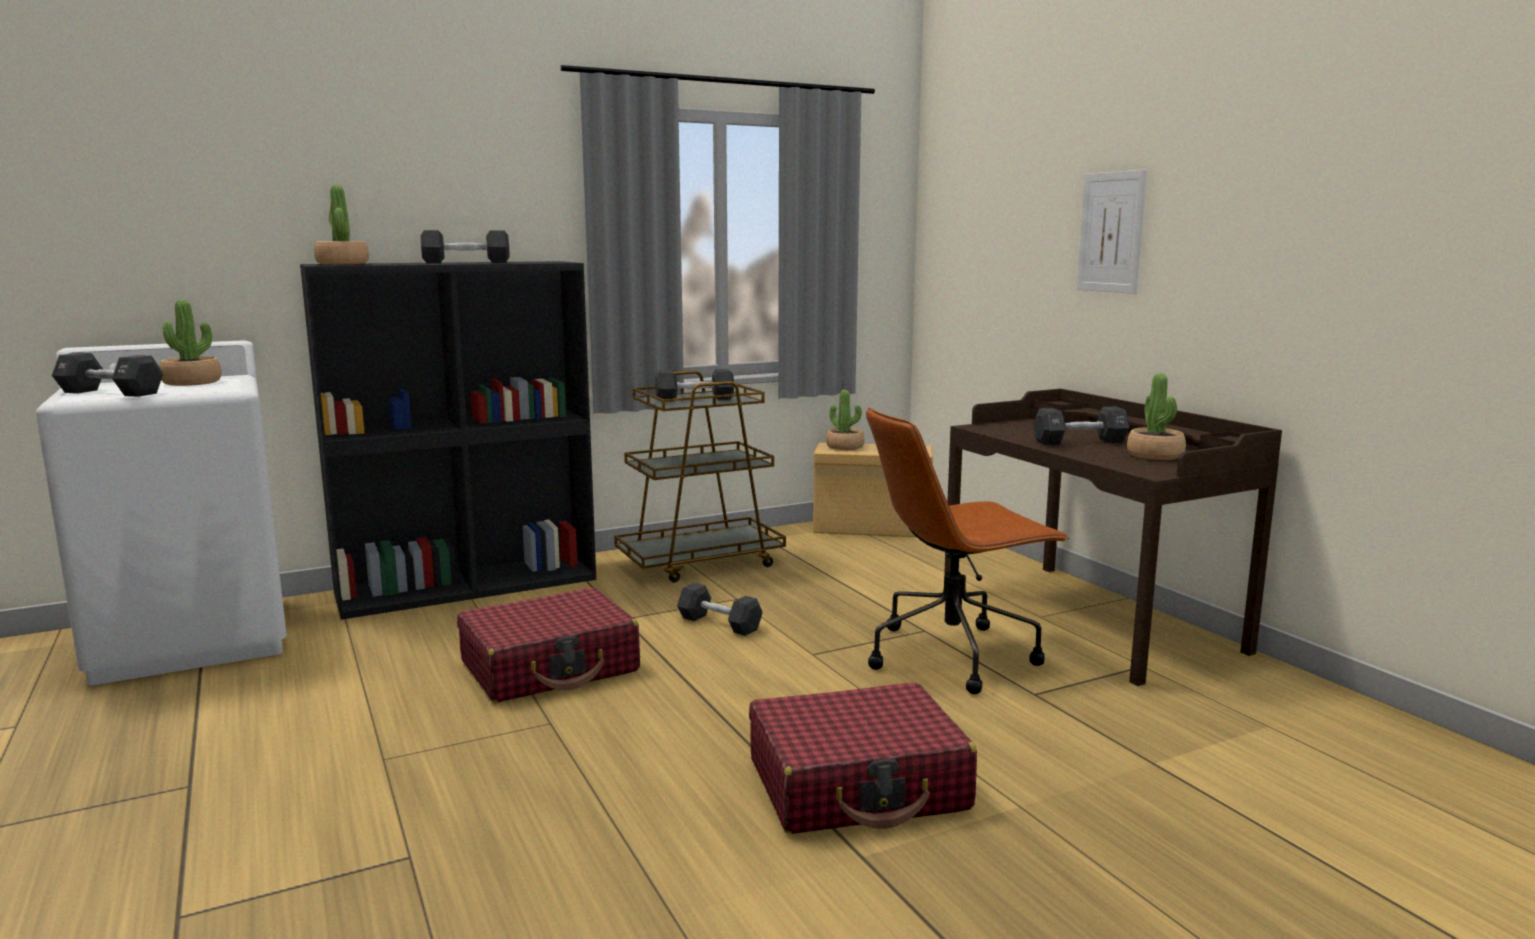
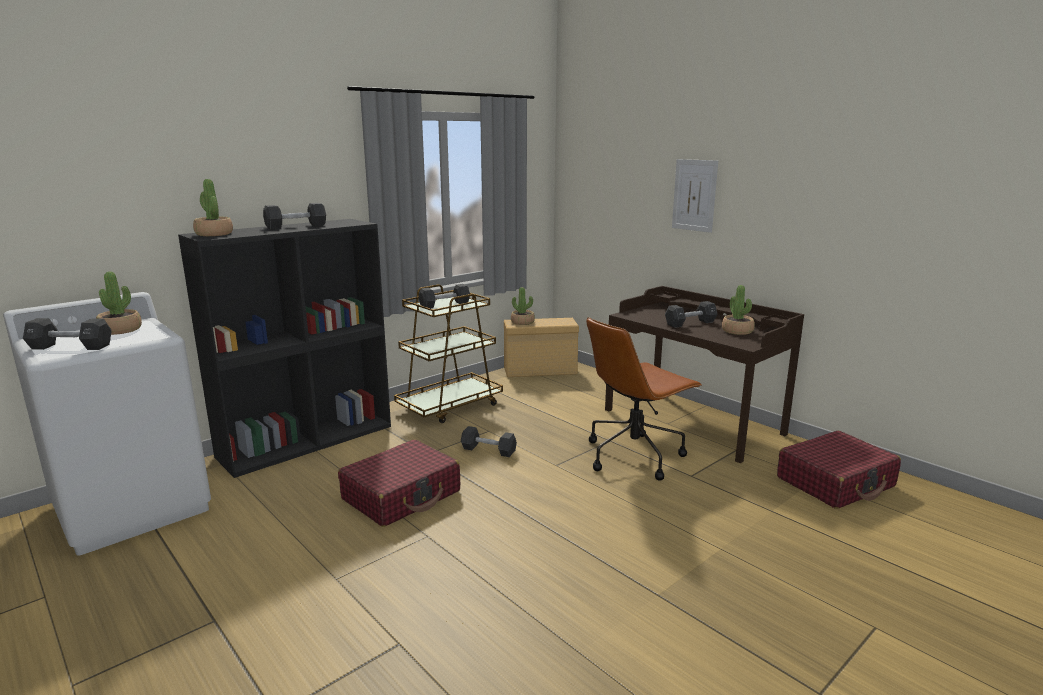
camera: 15 degrees left, 5 degrees up
(858, 785) = (630, 549): red suitcase -> red suitcase (835, 482)

